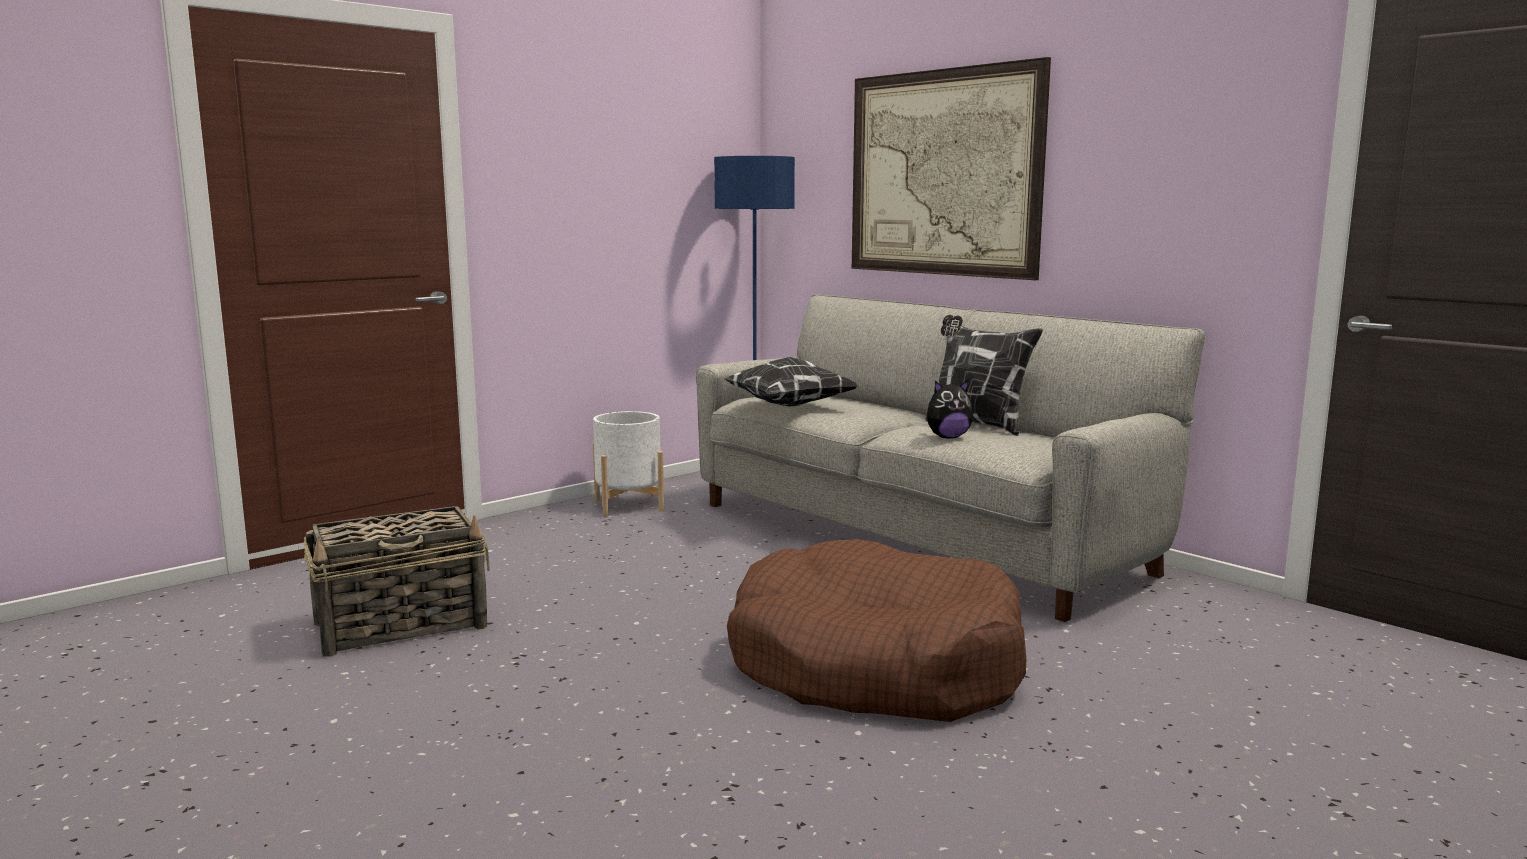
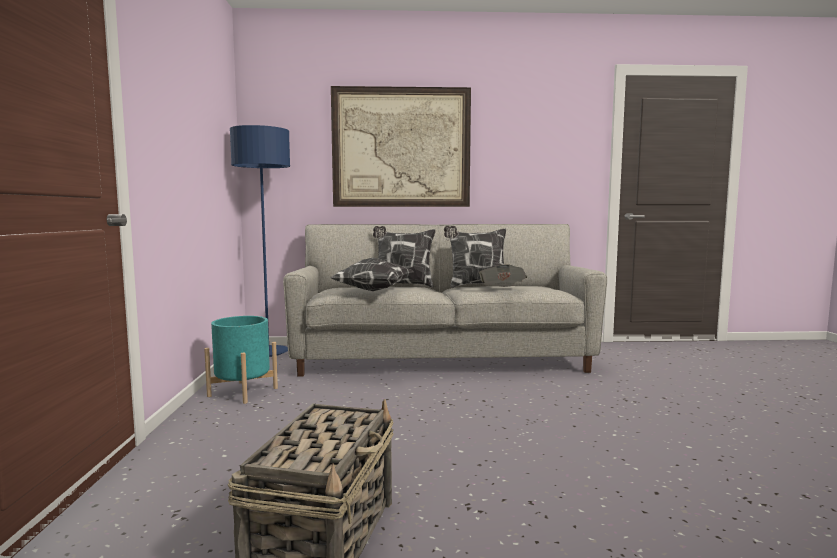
camera: 50 degrees left, 5 degrees down
(628, 505) = (243, 392): white planter -> turquoise planter
(875, 665) = (603, 417): brown dog bed -> none
(888, 406) = (402, 285): none -> pillow
(948, 437) = (502, 290): plush toy -> newspaper

